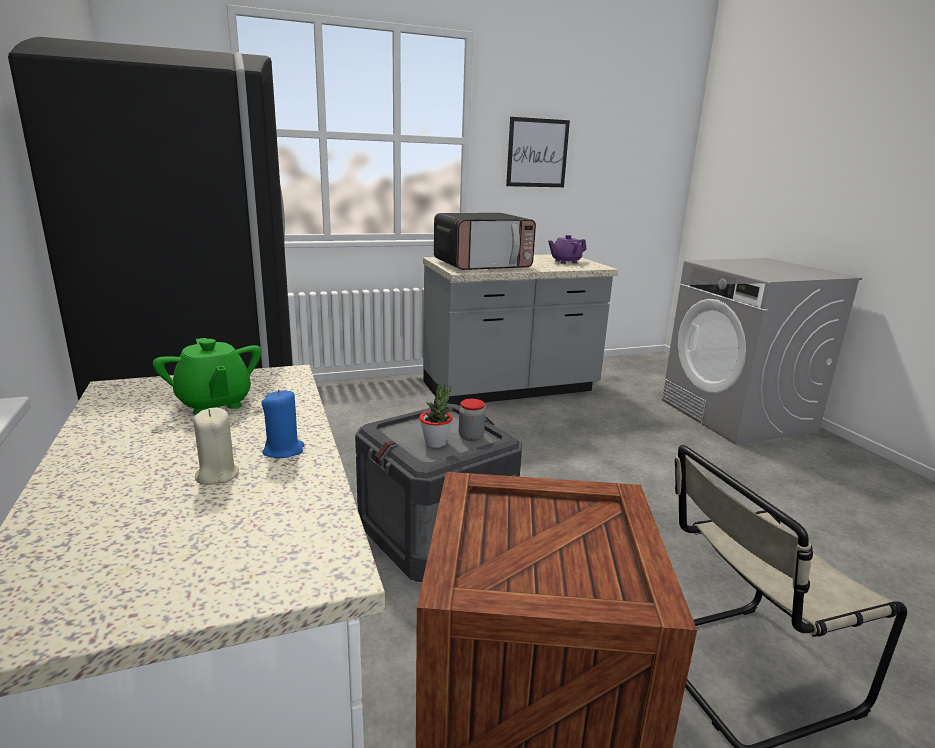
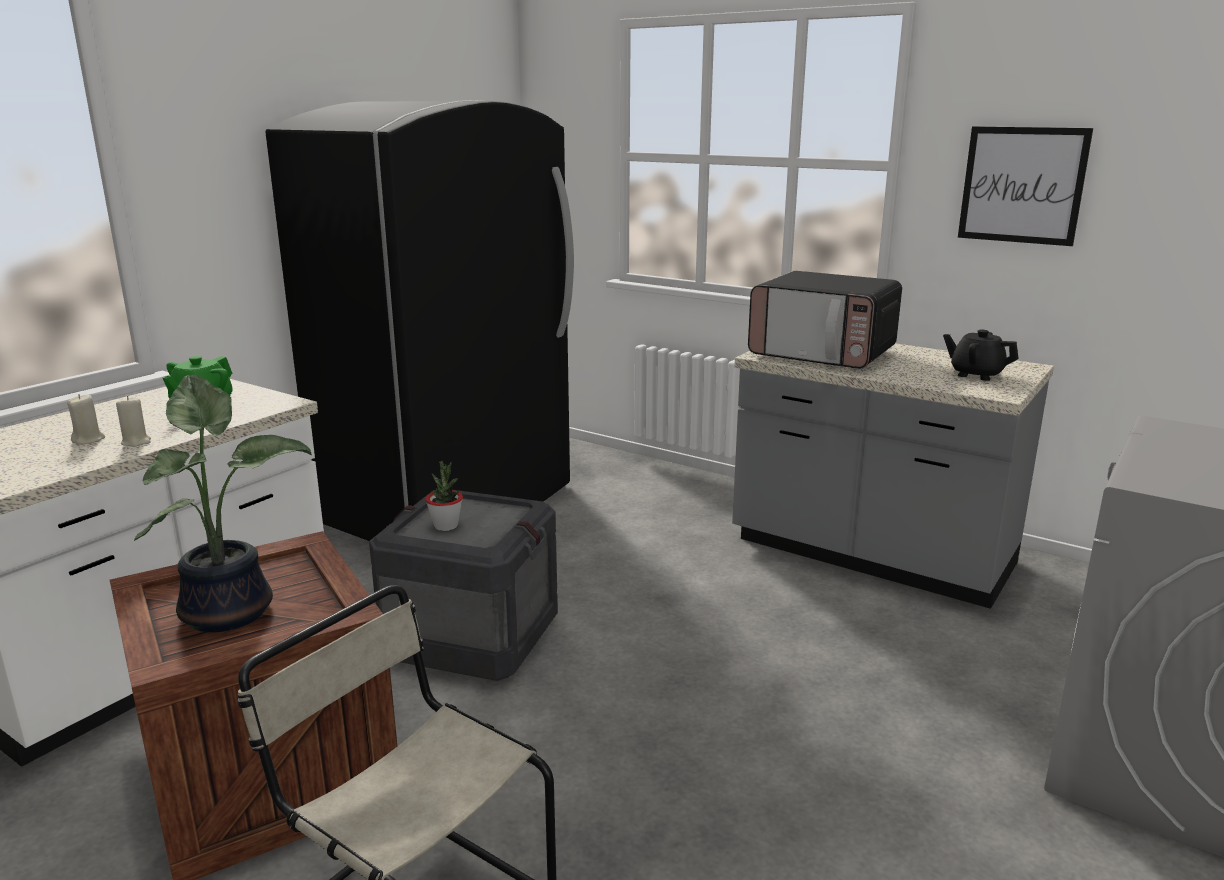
camera: 55 degrees right, 0 degrees up
(284, 450) = (136, 442): blue candle -> beige candle
(471, 437) = (481, 535): jar -> none
(556, 550) = (231, 610): none -> potted plant
(565, 262) = (976, 374): purple teapot -> black teapot

